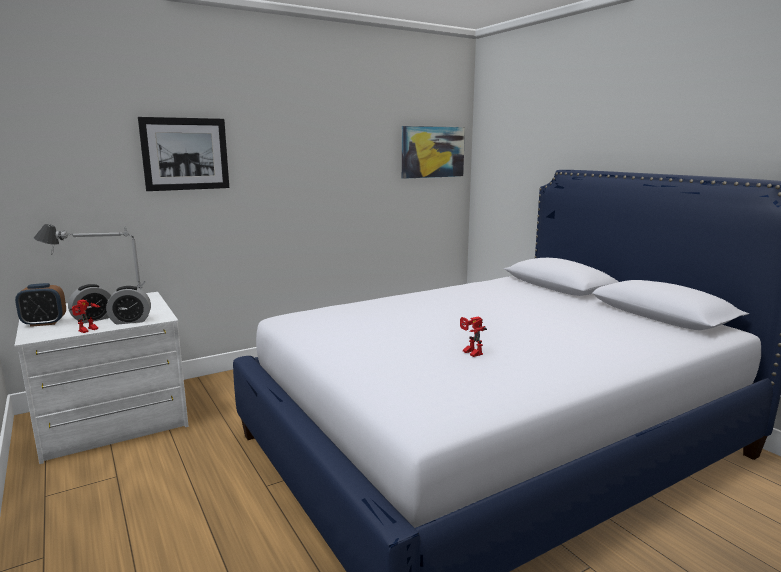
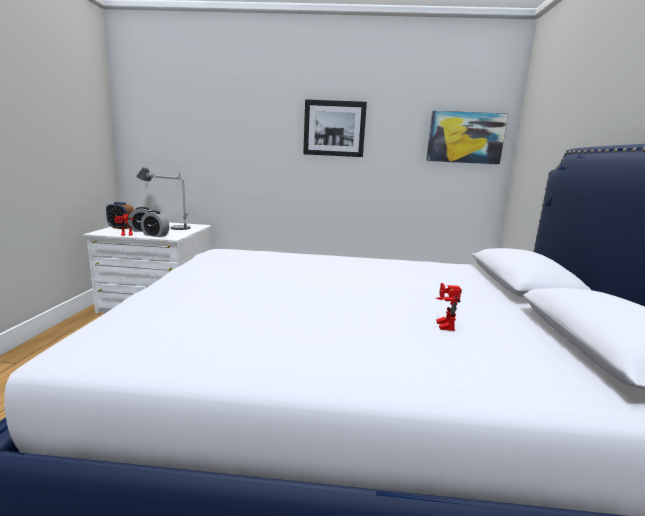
camera: 35 degrees right, 0 degrees up
(185, 154) = (238, 127): picture -> picture (334, 128)
(469, 353) = (266, 310): toy robot -> toy robot (441, 325)

